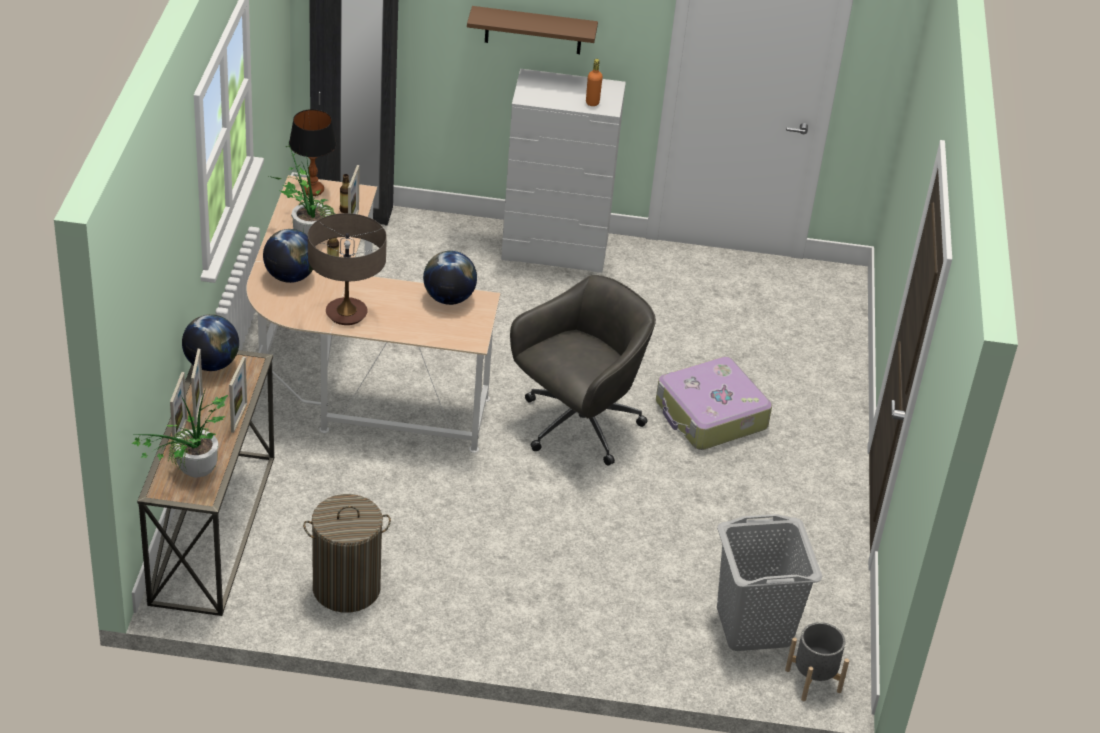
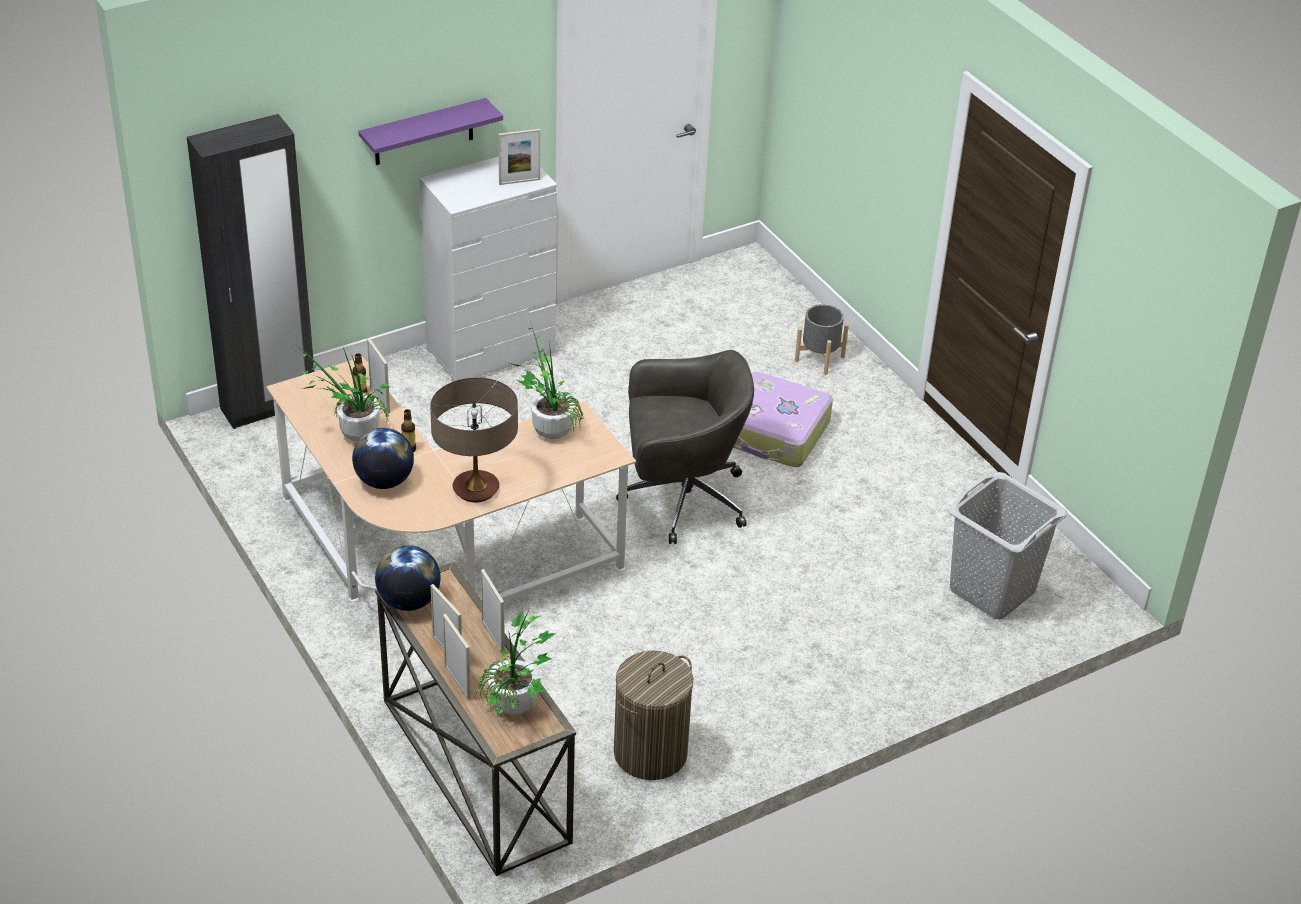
camera: 35 degrees left, 0 degrees up
(312, 191) = (308, 390): table lamp -> none
(449, 298) = (547, 428): globe -> potted plant
(533, 30) = (423, 132): brown shelf -> purple shelf
(577, 426) = (681, 500): grey office chair -> grey office chair turned 75 degrees clockwise
(592, 102) = (519, 181): orange bottle -> picture frame
(813, 680) = (1078, 608): grey planter -> grey planter (819, 358)

